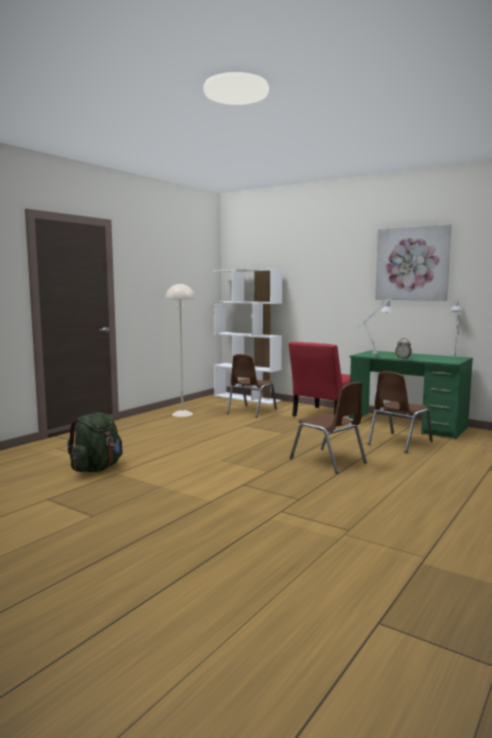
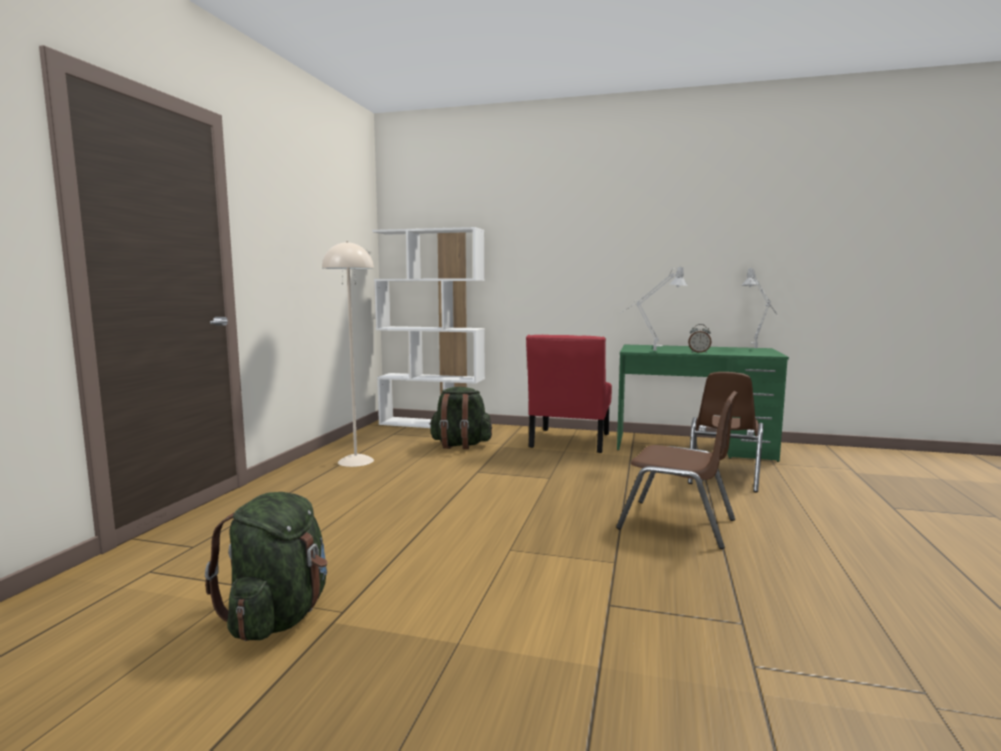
camera: 20 degrees left, 0 degrees up
(251, 411) = (460, 445): brown chair -> green backpack
(412, 263) = (684, 221): picture -> none

